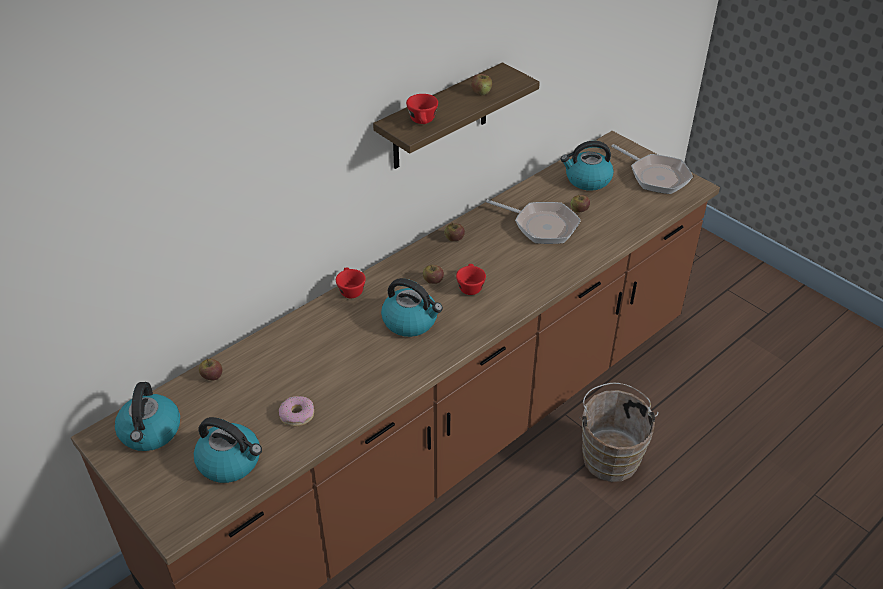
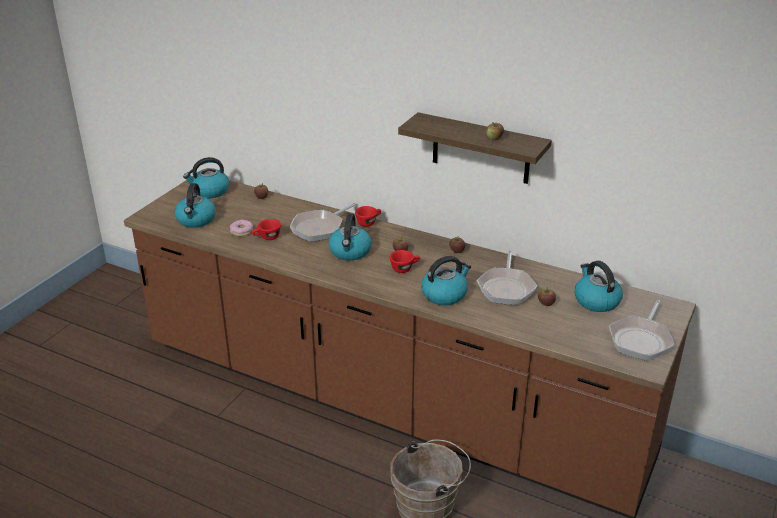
camera: 70 degrees right, 10 degrees down
(337, 335) = (320, 228): none -> frying pan
(423, 122) = (432, 126): red cup -> red cup (267, 238)
(535, 270) = (444, 294): none -> kettle

